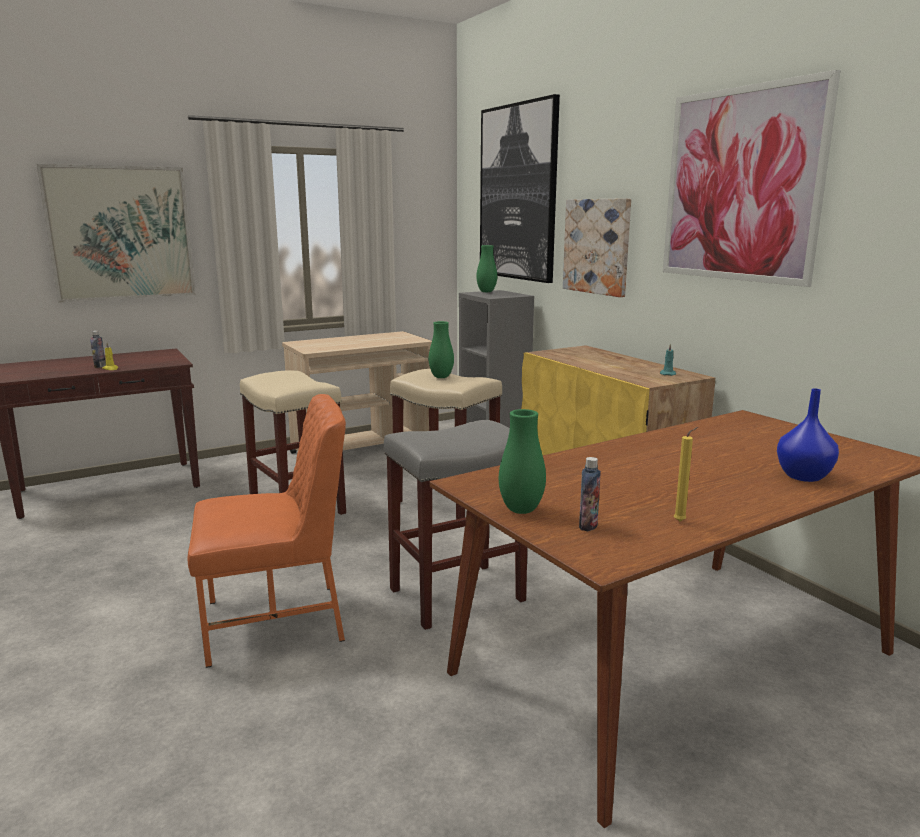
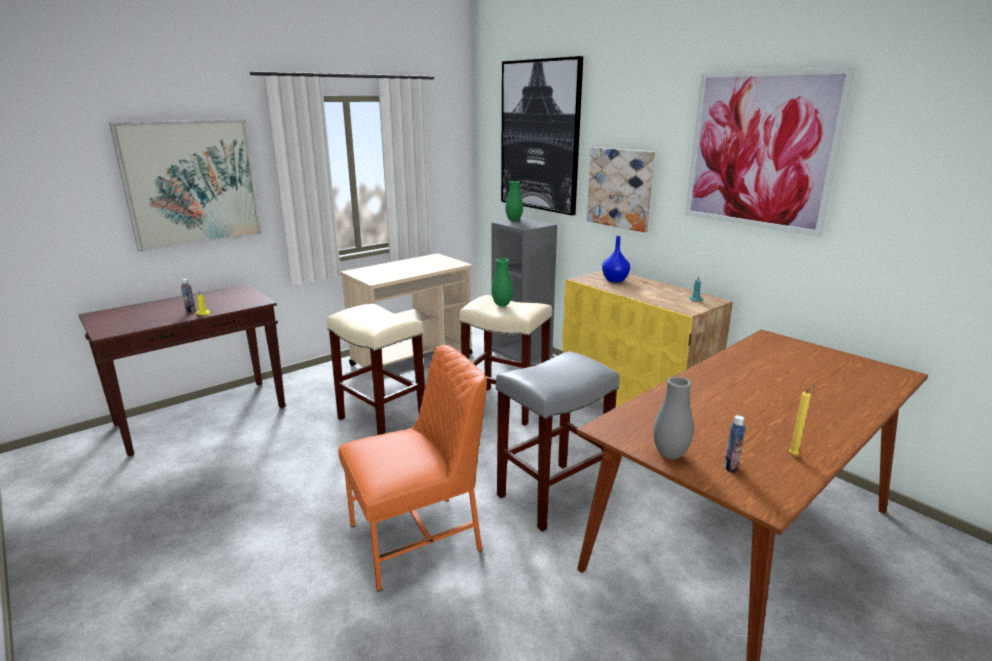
camera: 10 degrees left, 5 degrees up
(521, 510) = (670, 455): green vase -> grey vase
(802, 476) = (848, 398): blue vase -> blue vase (614, 280)

